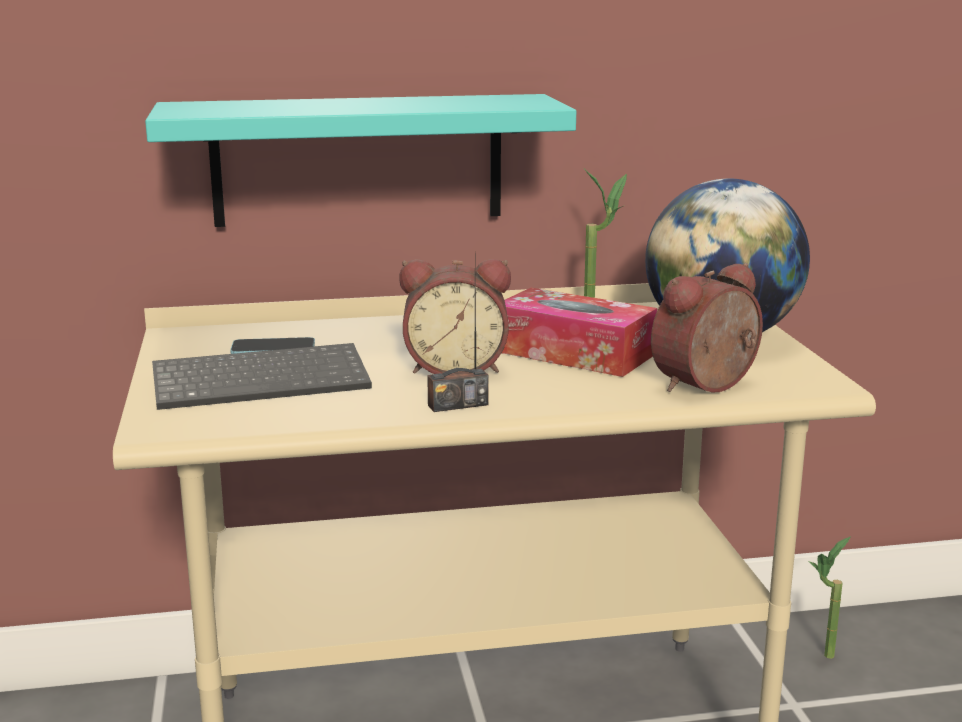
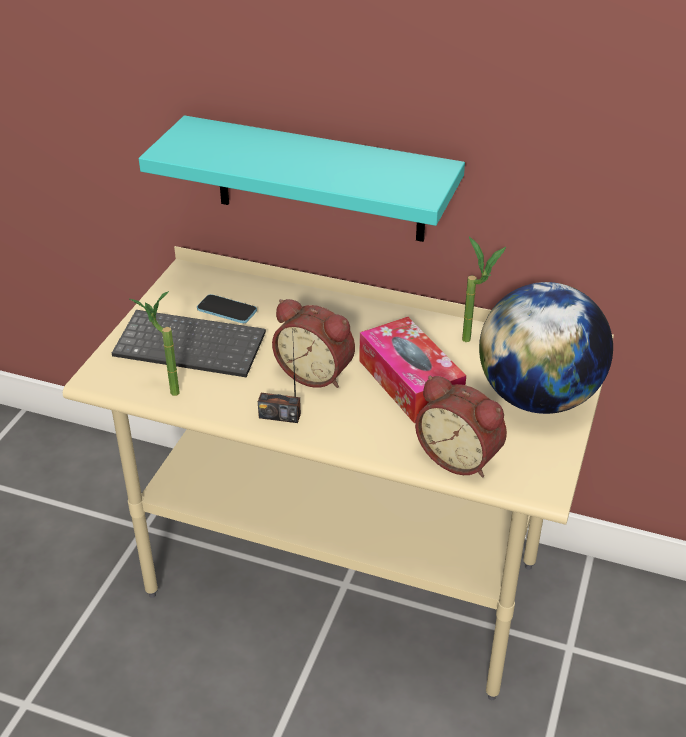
camera: 30 degrees right, 20 degrees up
(709, 386) = (460, 457): alarm clock -> alarm clock turned 135 degrees counterclockwise
(821, 658) = (626, 618): potted plant -> potted plant (165, 392)

